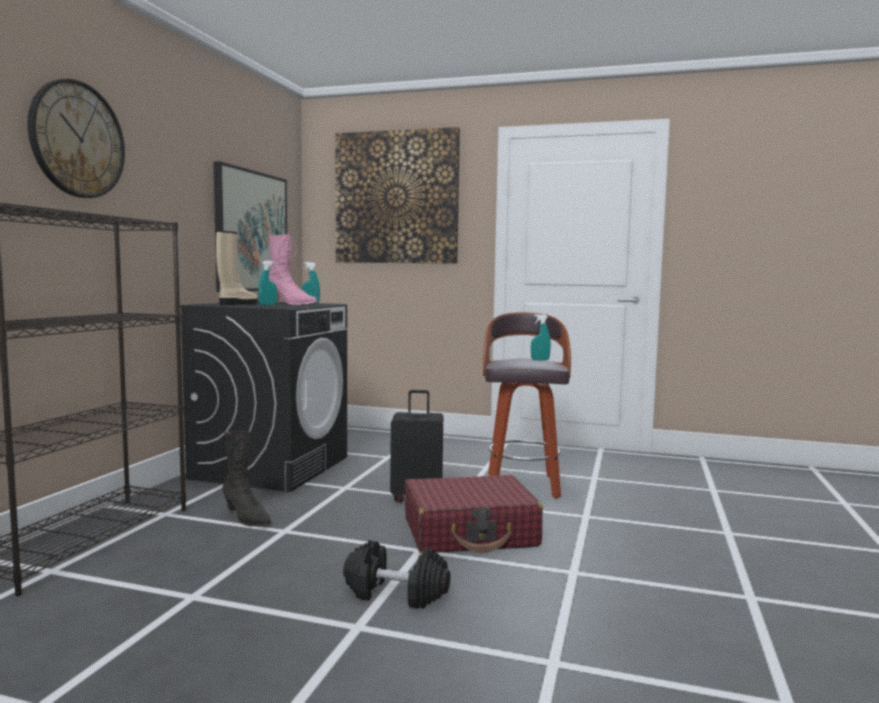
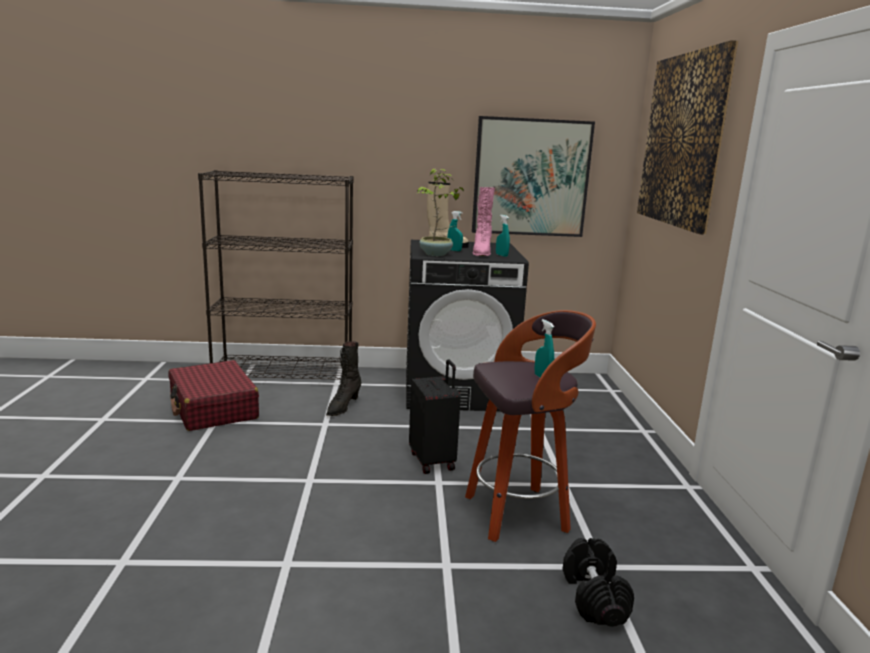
camera: 70 degrees right, 10 degrees up
(77, 140) = (328, 119): wall clock -> none
(283, 306) = (436, 254): none -> potted plant
(395, 594) = (227, 483): black dumbbell -> black dumbbell (594, 597)
(470, 533) = (358, 498): red suitcase -> red suitcase (213, 408)

